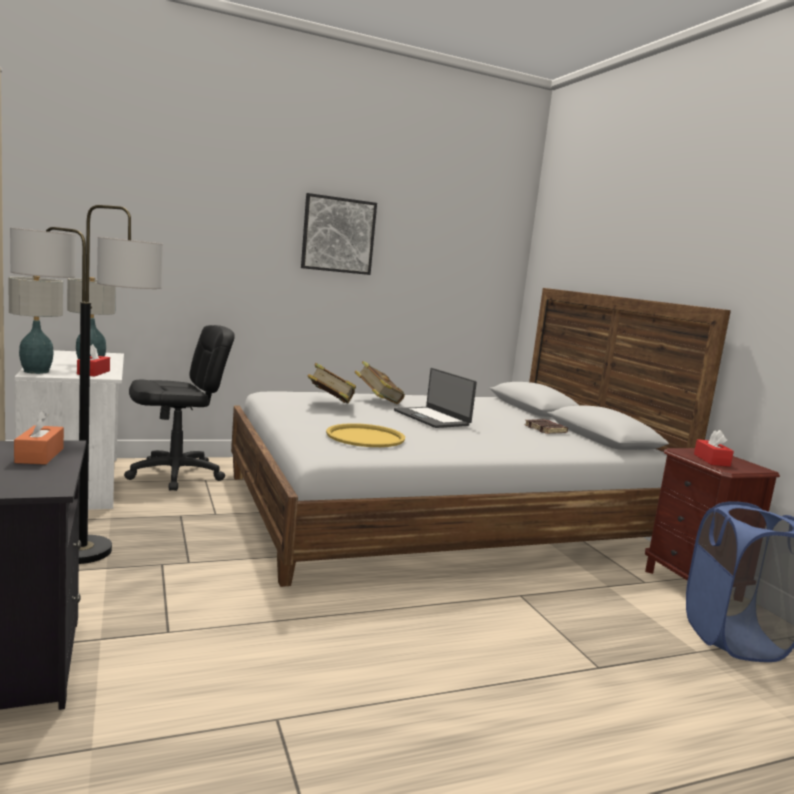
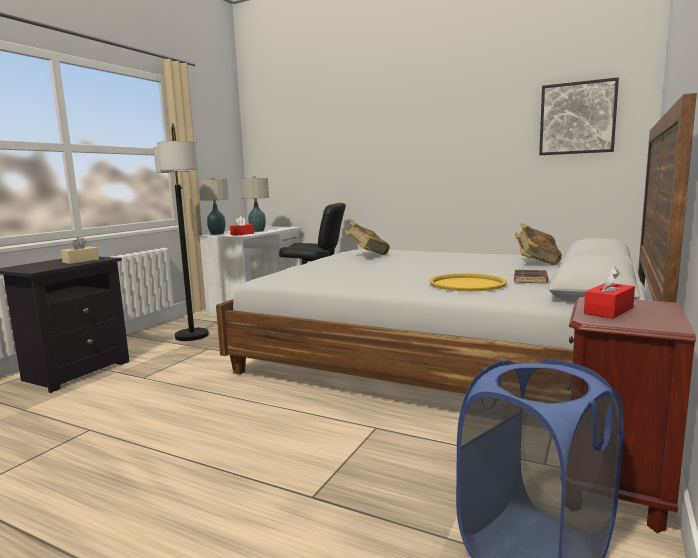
camera: 50 degrees right, 0 degrees up
(39, 455) = (81, 261): orange tissue box -> beige tissue box
(338, 235) = (438, 119): picture -> picture (577, 118)
(365, 437) = (321, 273): yellow tray -> yellow tray (467, 284)
(378, 401) = (421, 255): book -> book (536, 263)
(432, 418) = (428, 266): laptop -> none

